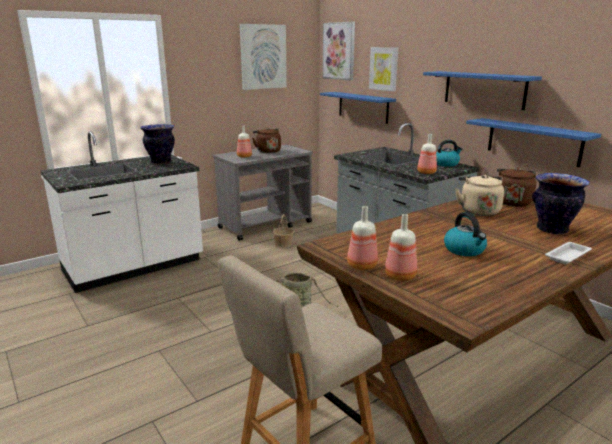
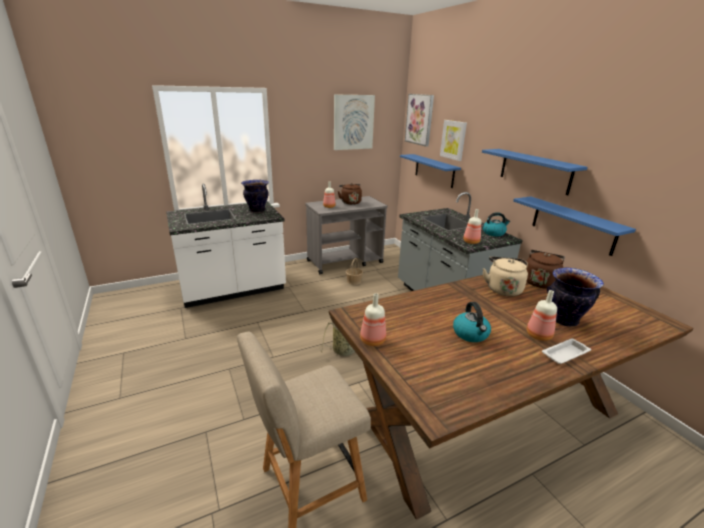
camera: 10 degrees right, 5 degrees up
(401, 276) = (401, 357): bottle -> bottle (539, 336)

